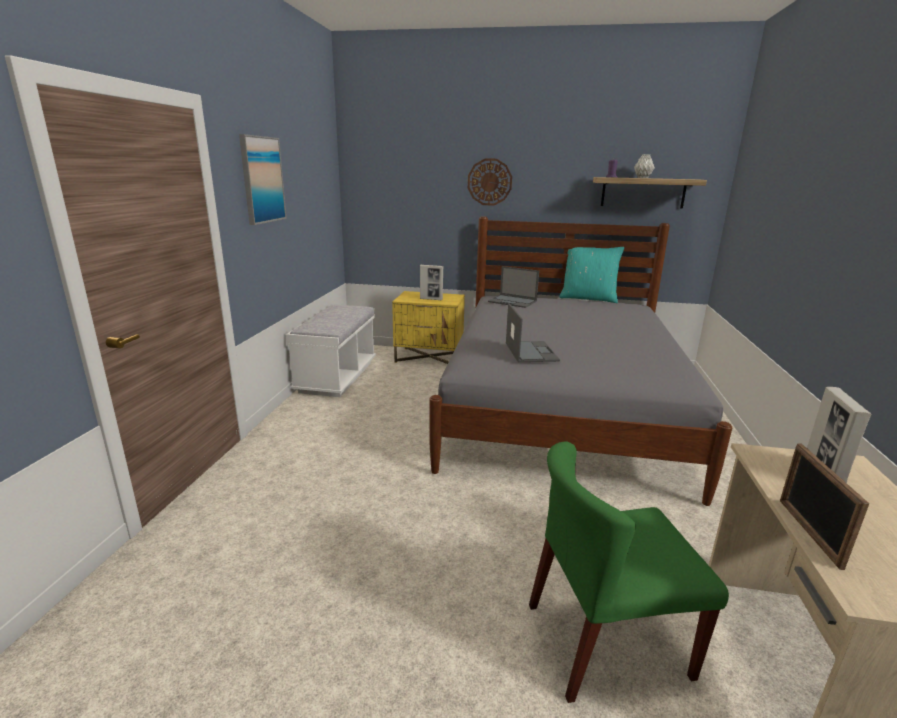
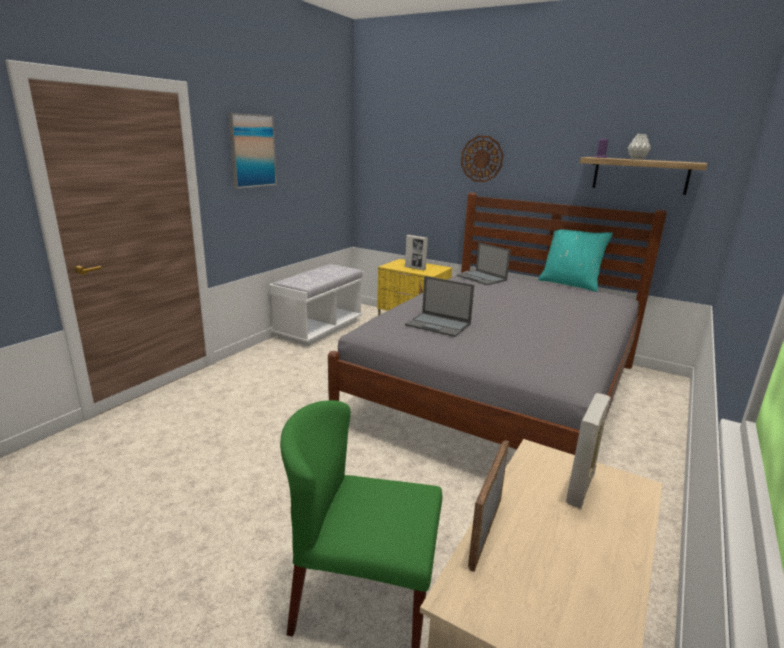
camera: 20 degrees right, 0 degrees up
(530, 351) = (439, 325): laptop -> laptop turned 105 degrees clockwise

